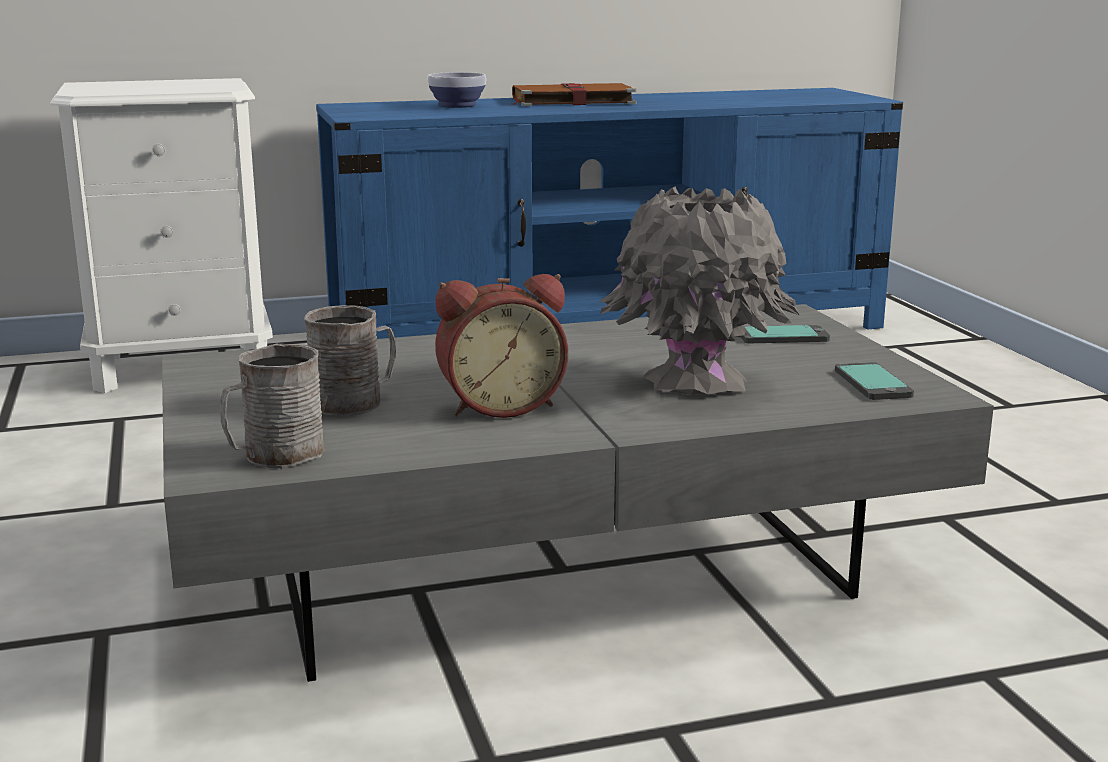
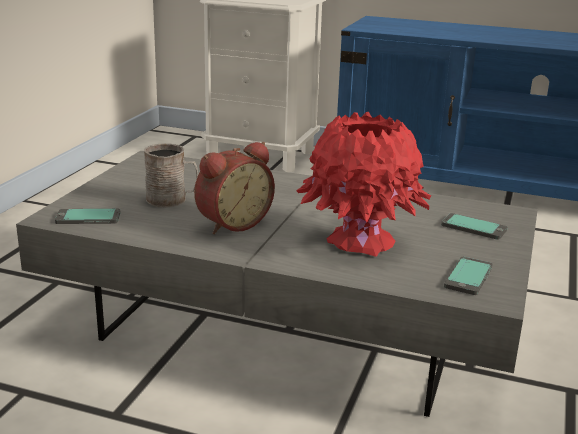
camera: 35 degrees right, 5 degrees up
(274, 456) = (88, 218): grey mug -> phone
(457, 106) = (438, 28): bowl -> none
(500, 406) = (232, 223): alarm clock -> alarm clock turned 60 degrees counterclockwise
(570, 101) = (520, 33): brown book -> none
(697, 382) = (360, 242): grey vase -> red vase

